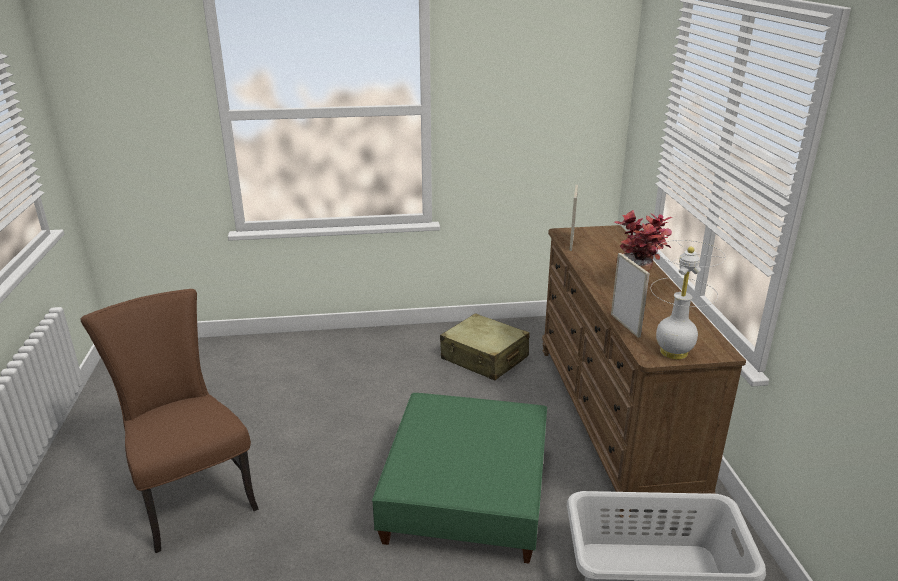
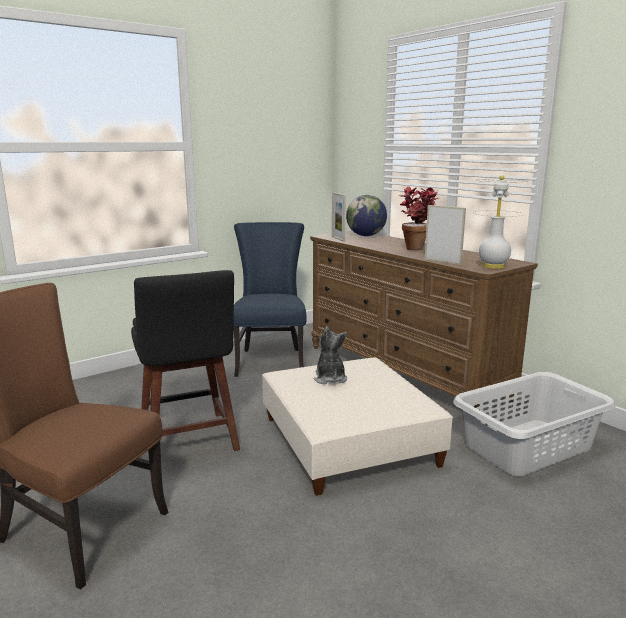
camera: 30 degrees left, 10 degrees down
(329, 438) = (188, 441): none -> black stool
(464, 422) = (330, 378): none -> plush toy
(467, 493) = (348, 441): green ottoman -> beige ottoman
(484, 358) = (270, 360): beige suitcase -> blue chair
(613, 242) = (366, 236): none -> globe

